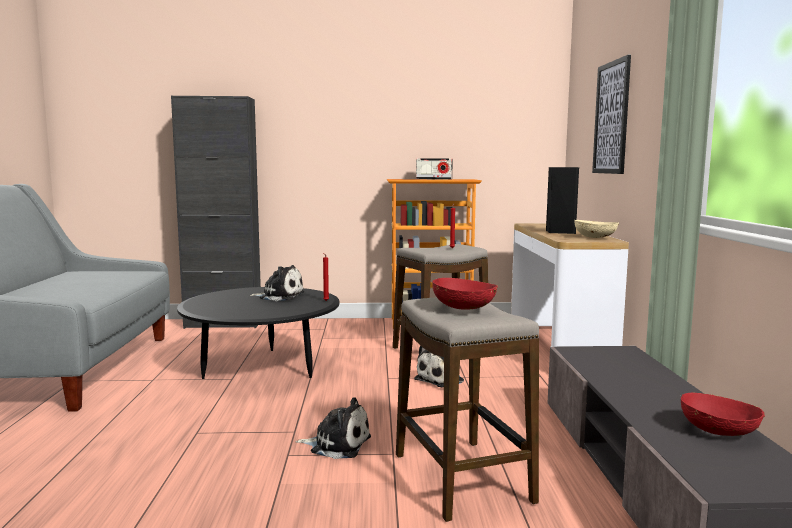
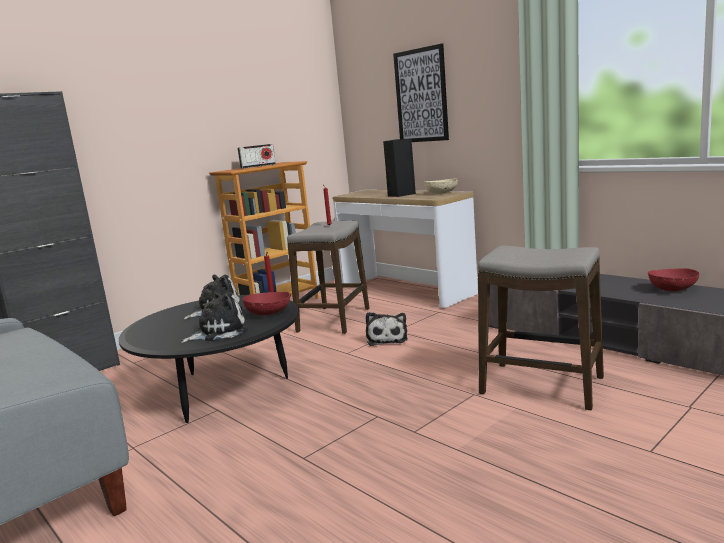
camera: 40 degrees left, 5 degrees up
(337, 444) = (428, 408): plush toy -> plush toy (218, 332)
(464, 308) = (535, 253): red bowl -> red bowl (269, 313)

